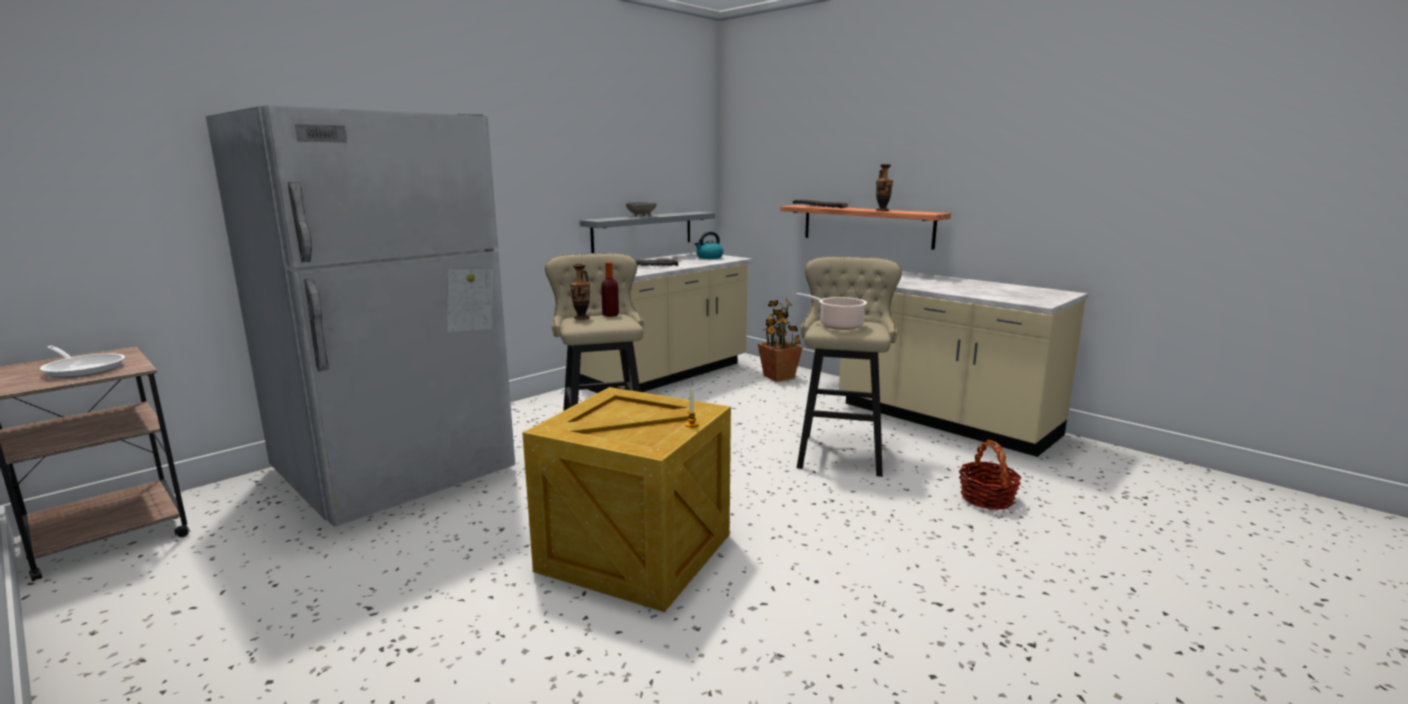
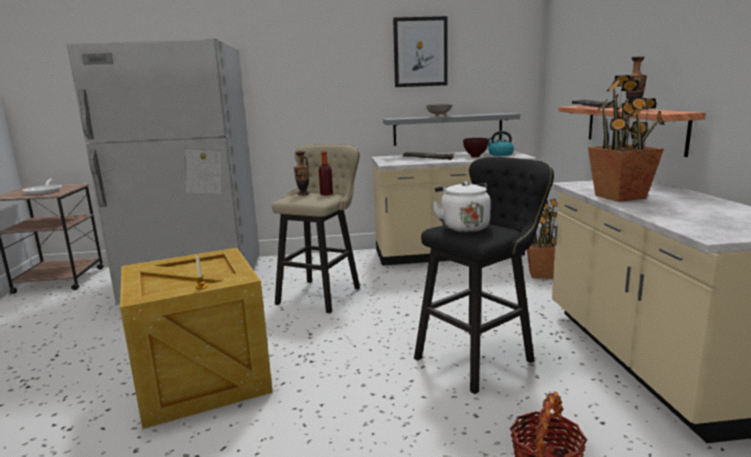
camera: 40 degrees right, 0 degrees up
(615, 140) = (420, 52): none -> picture
(693, 261) = (475, 157): none -> brown bowl
(838, 325) = (462, 227): cooking pot -> white kettle
(841, 449) = (482, 355): beige stool -> black stool
(922, 285) = (621, 197): none -> potted plant

